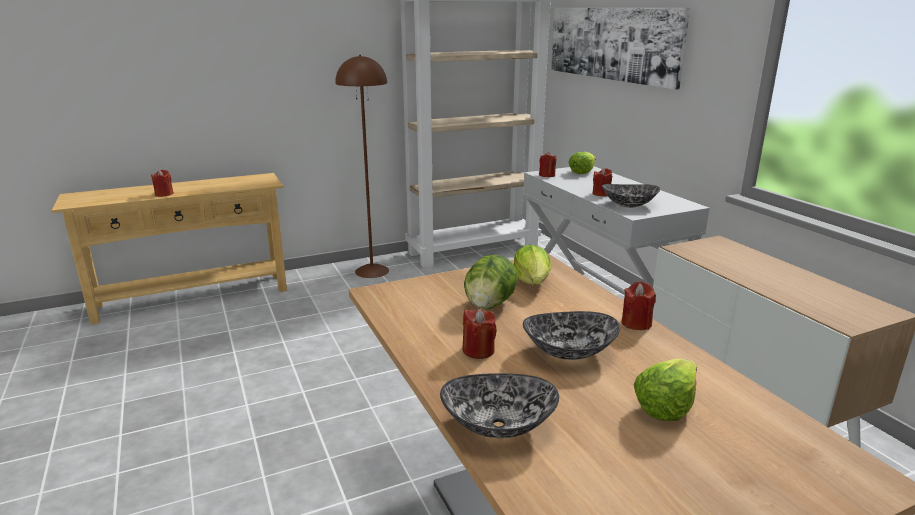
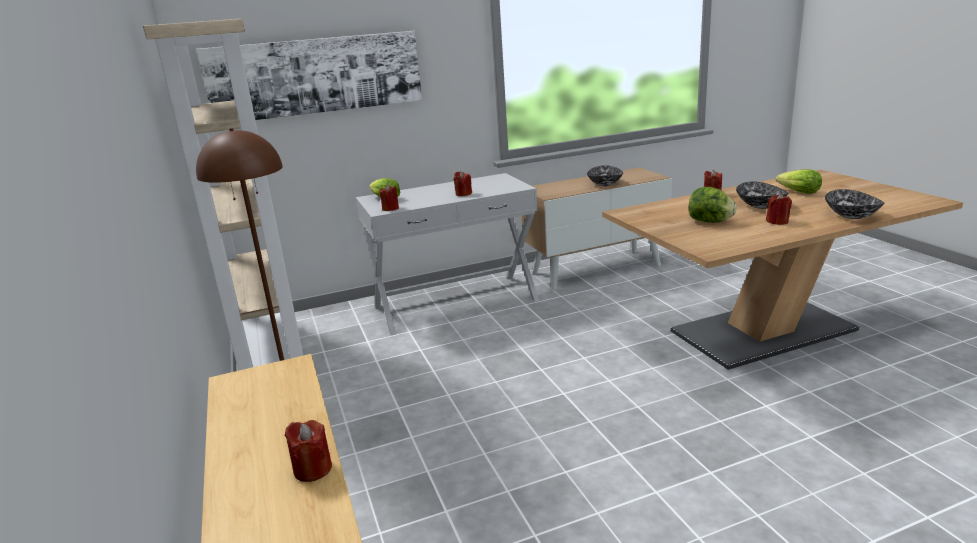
camera: 85 degrees left, 0 degrees up
(533, 282) = (663, 213): lettuce -> none
(629, 205) = (497, 188): bowl -> bowl (605, 184)

